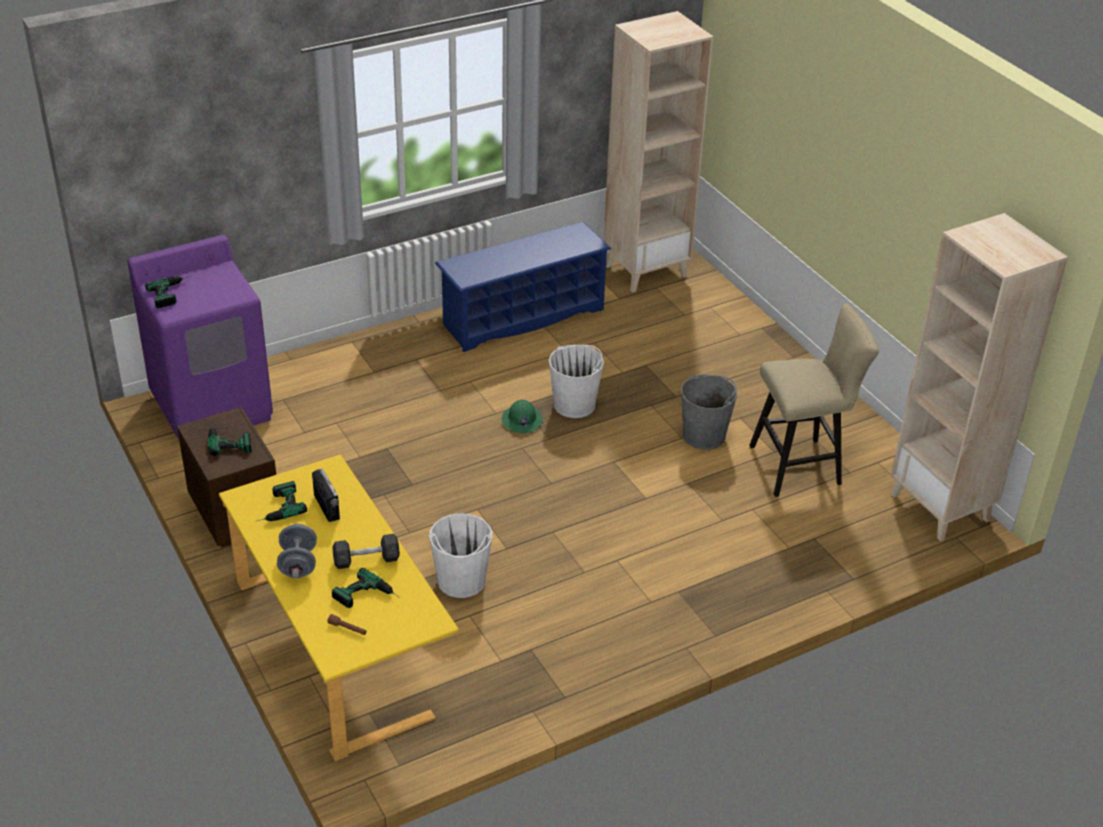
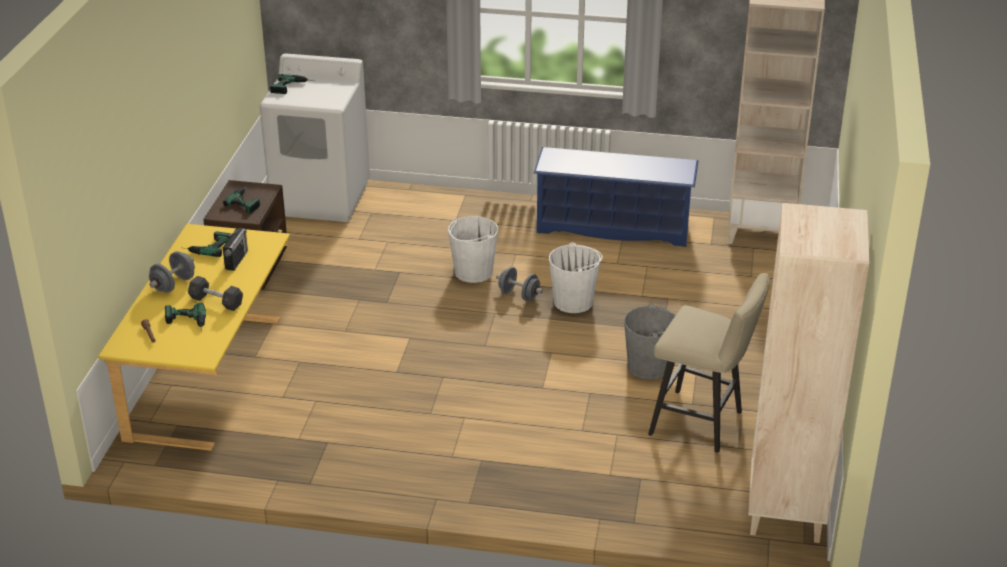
camera: 40 degrees right, 5 degrees down
(212, 406) = (321, 198): purple washing machine -> white washing machine
(461, 581) = (338, 377): white bucket -> white bucket (473, 272)
(521, 420) = (519, 295): green hard hat -> grey dumbbell

